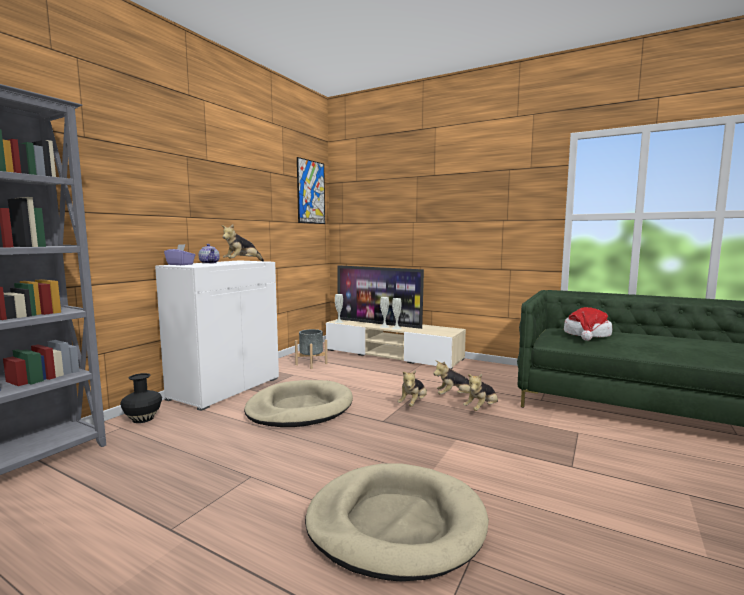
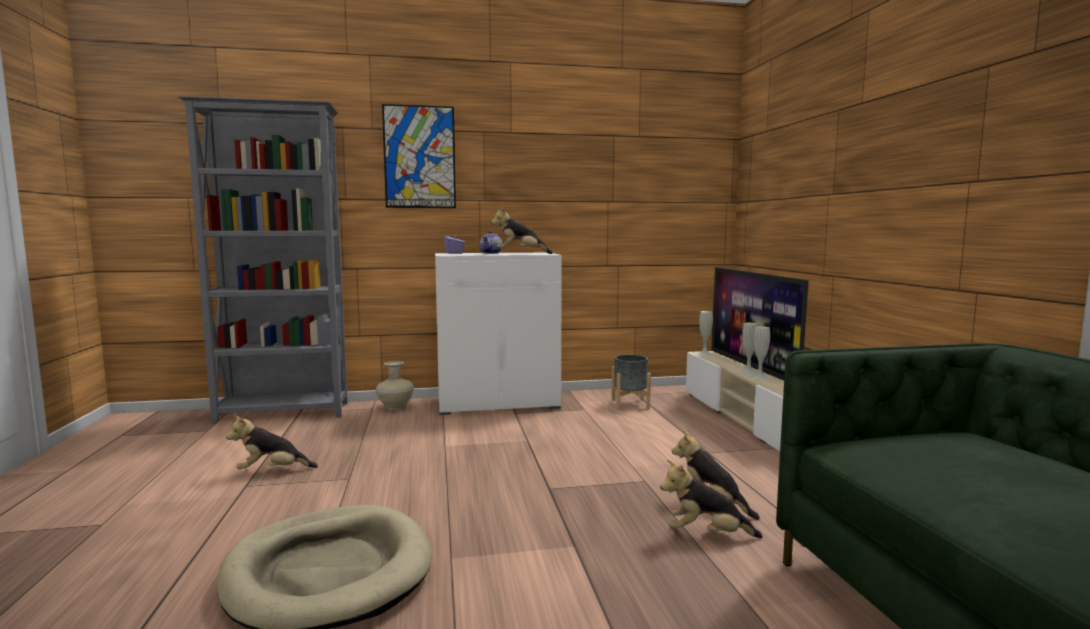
camera: 50 degrees right, 0 degrees up
(143, 419) = (395, 407): black vase -> beige vase
(300, 408) = (509, 443): beige dog bed -> none
(311, 192) = (694, 156): picture -> picture (419, 157)
(413, 404) = (630, 487): plush toy -> plush toy (272, 471)
(587, 335) = (962, 458): hat -> none

